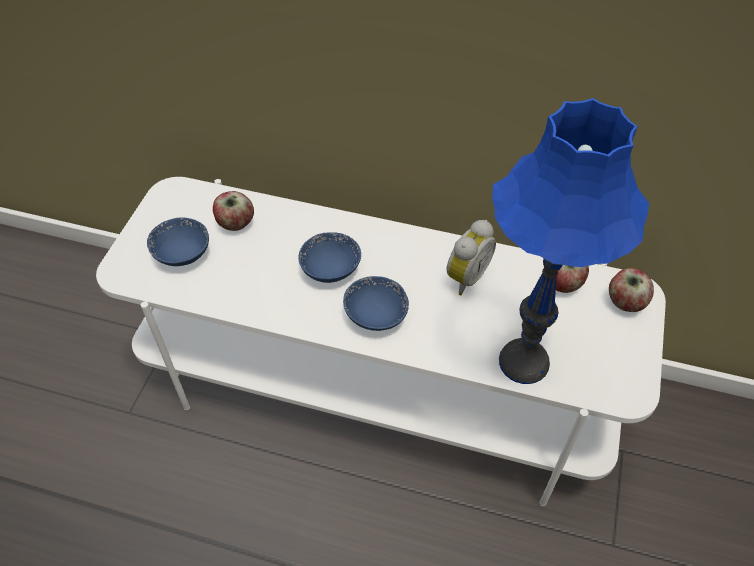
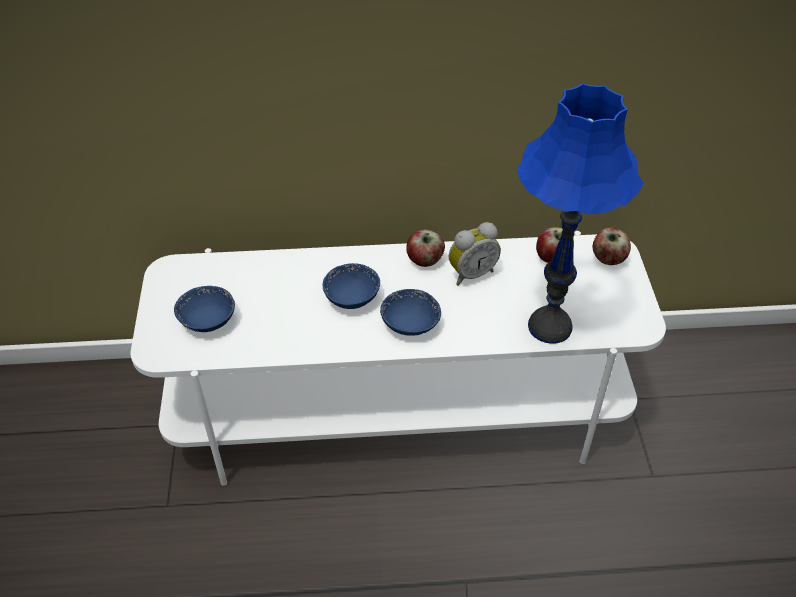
camera: 20 degrees left, 5 degrees down
(235, 223) = (245, 282): apple -> apple (424, 260)
(465, 277) = (471, 273): alarm clock -> alarm clock turned 45 degrees clockwise

